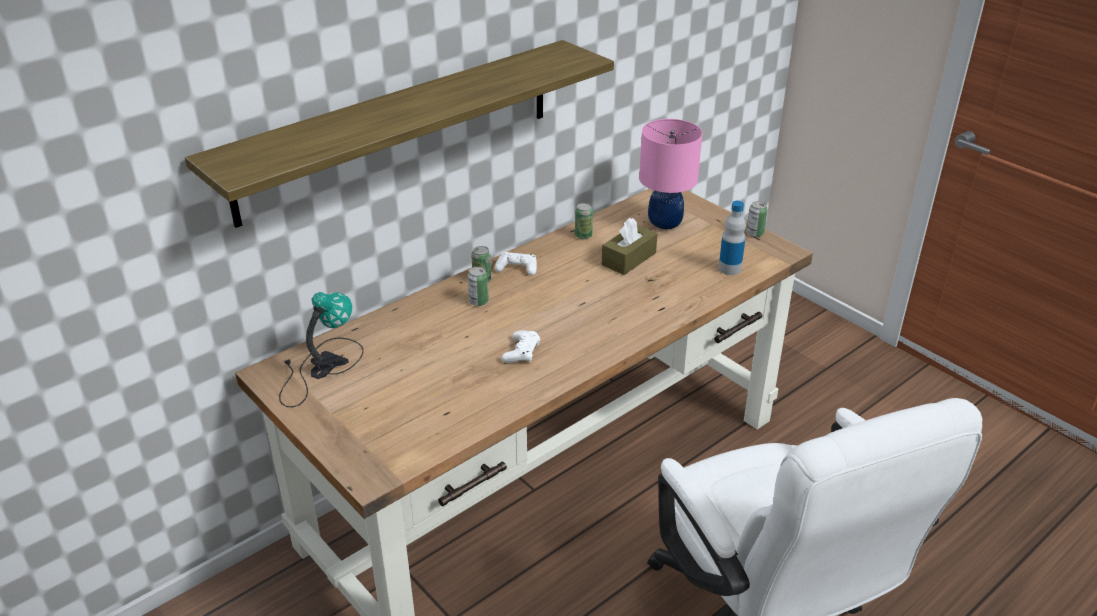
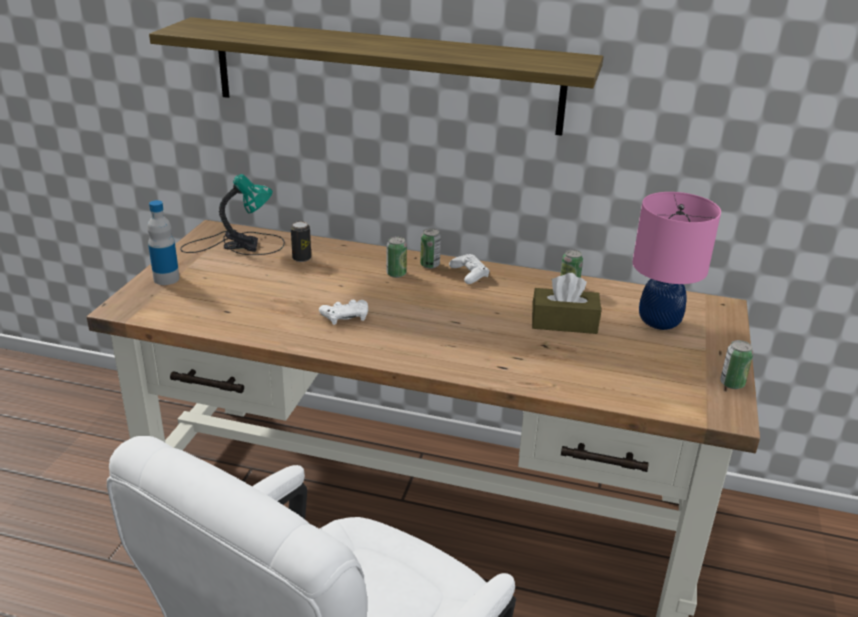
camera: 55 degrees right, 5 degrees down
(393, 340) = (301, 258): none -> can
(729, 268) = (634, 387): bottle -> bottle (166, 279)

